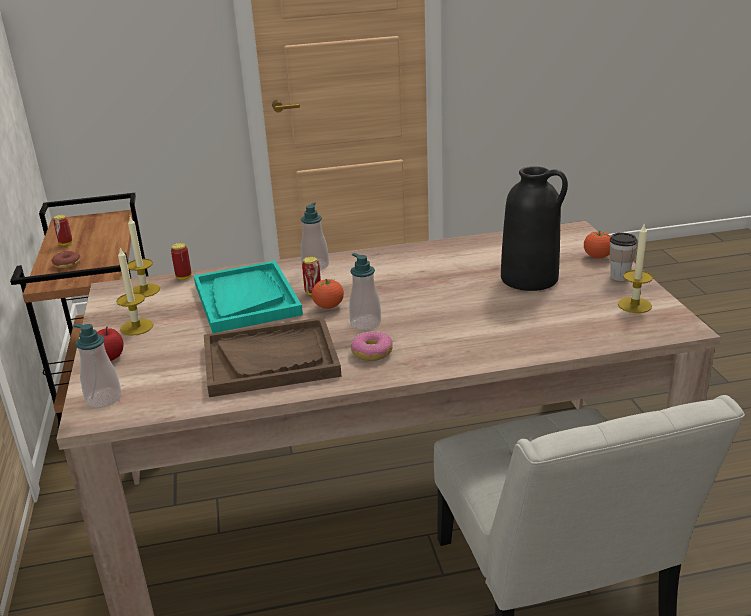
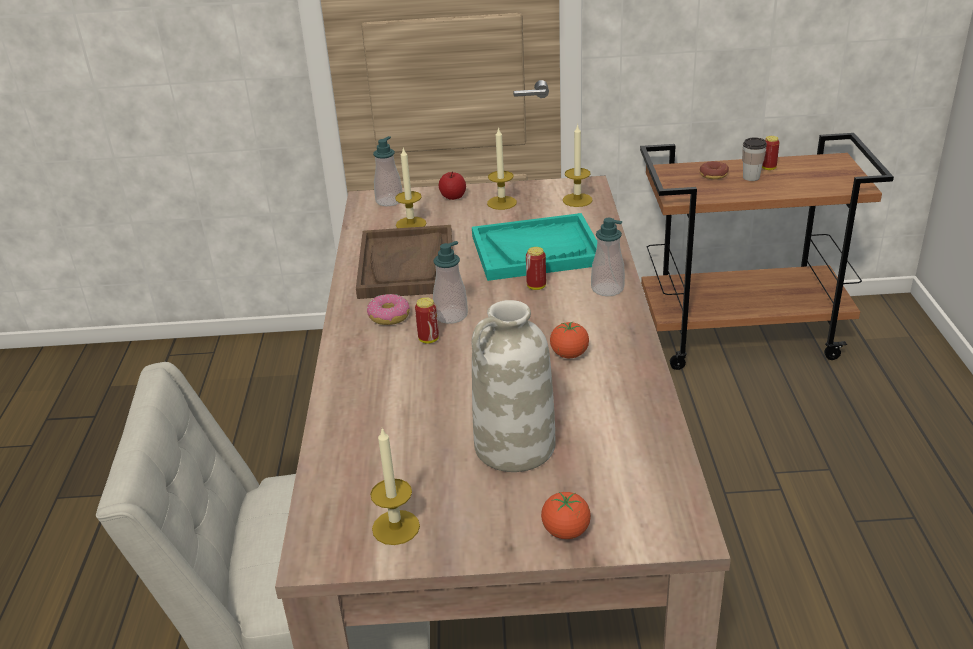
camera: 100 degrees right, 5 degrees up
(173, 373) = (411, 224): none -> candle
(184, 277) = (602, 216): can -> can (428, 339)
(328, 306) = (499, 295): tomato -> tomato (569, 354)
(530, 278) = (514, 447): black vase -> white vase
(619, 276) = (488, 537): cup -> cup (751, 177)

